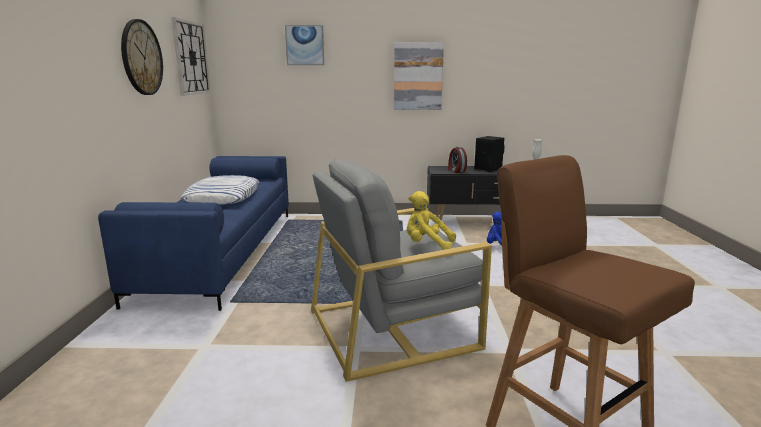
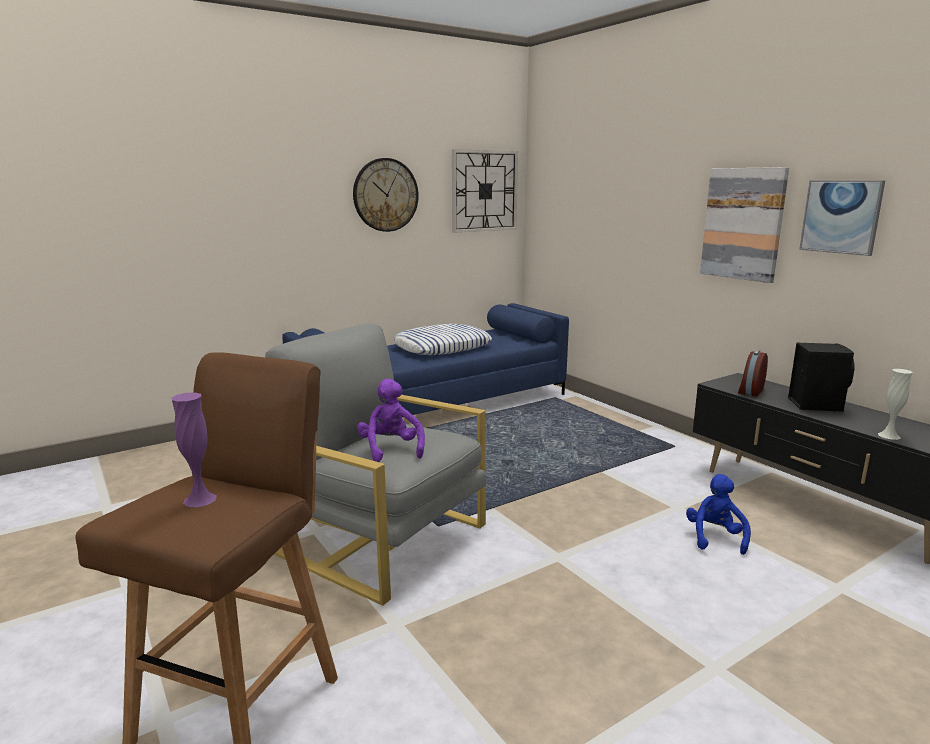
camera: 55 degrees right, 0 degrees up
(305, 45) = (609, 174): picture -> picture (841, 217)
(427, 245) = (391, 449): yellow plush toy -> purple plush toy
(603, 264) = (200, 499): none -> purple vase

